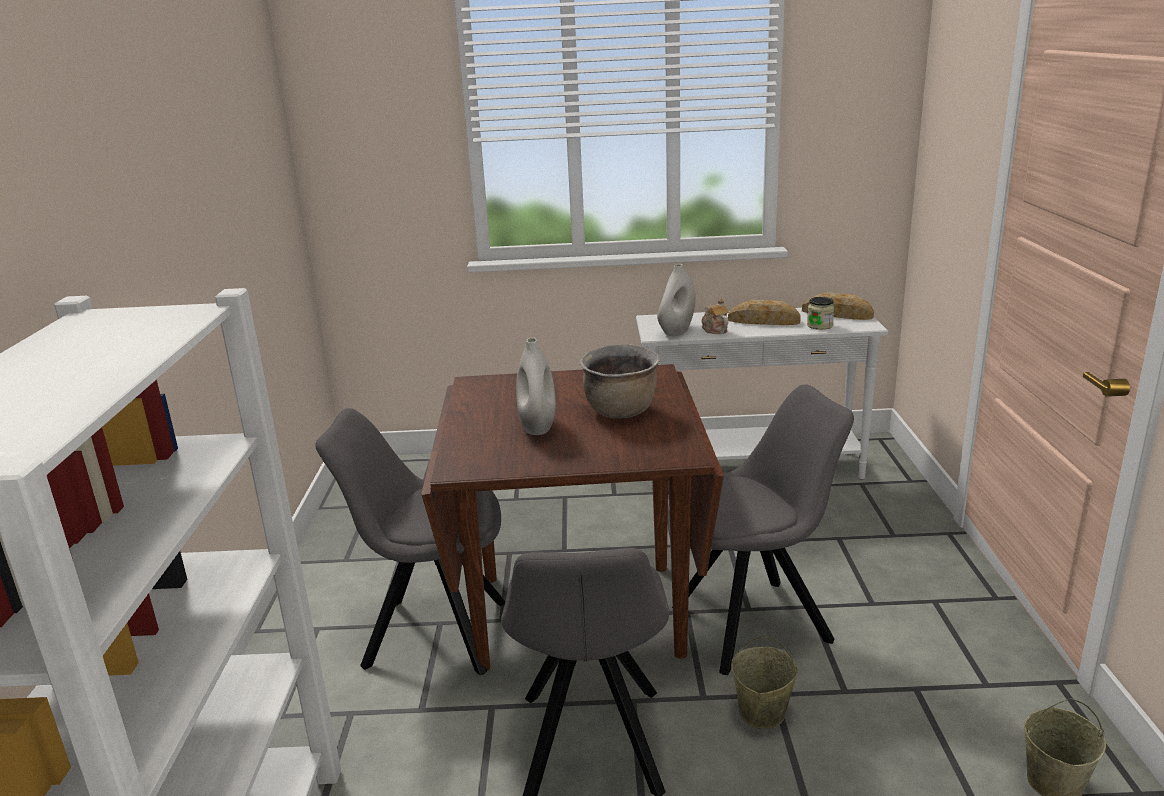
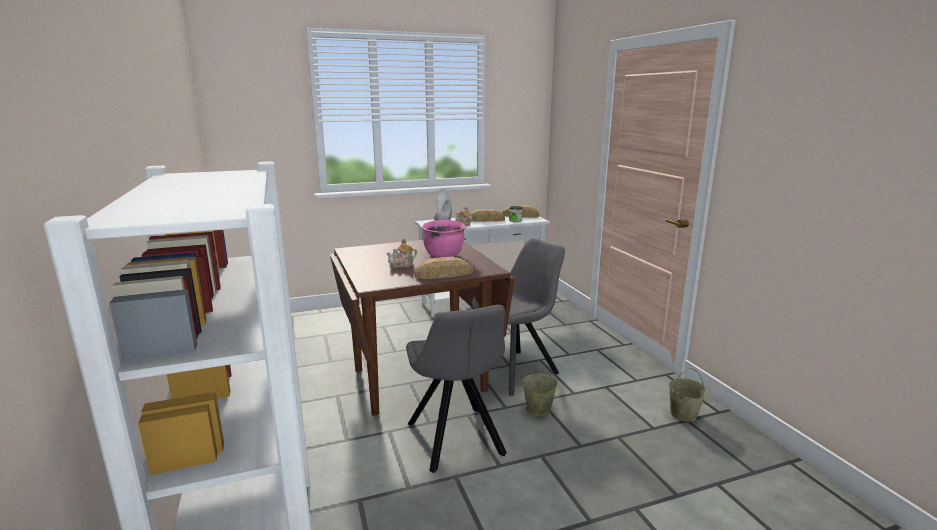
camera: 20 degrees left, 5 degrees down
(435, 635) = (337, 402): grey chair -> none
(538, 427) = (402, 265): white vase -> teapot
(593, 457) = (444, 274): none -> bread
(621, 412) = (444, 256): brown cooking pot -> pink cooking pot

